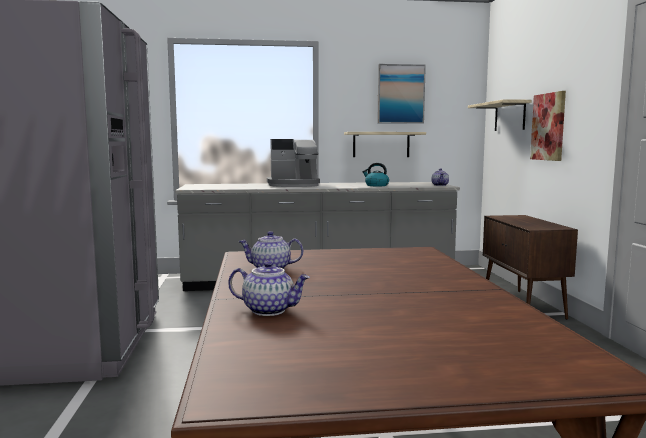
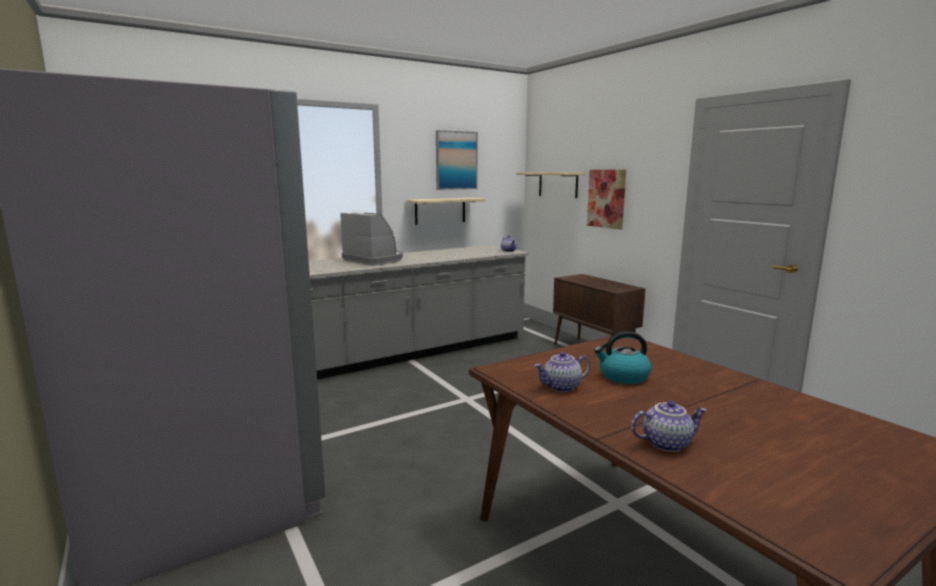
camera: 25 degrees left, 5 degrees up
(294, 185) = (374, 260): coffee machine -> coffee machine turned 105 degrees counterclockwise
(376, 185) = (454, 255): kettle -> kettle (623, 376)

